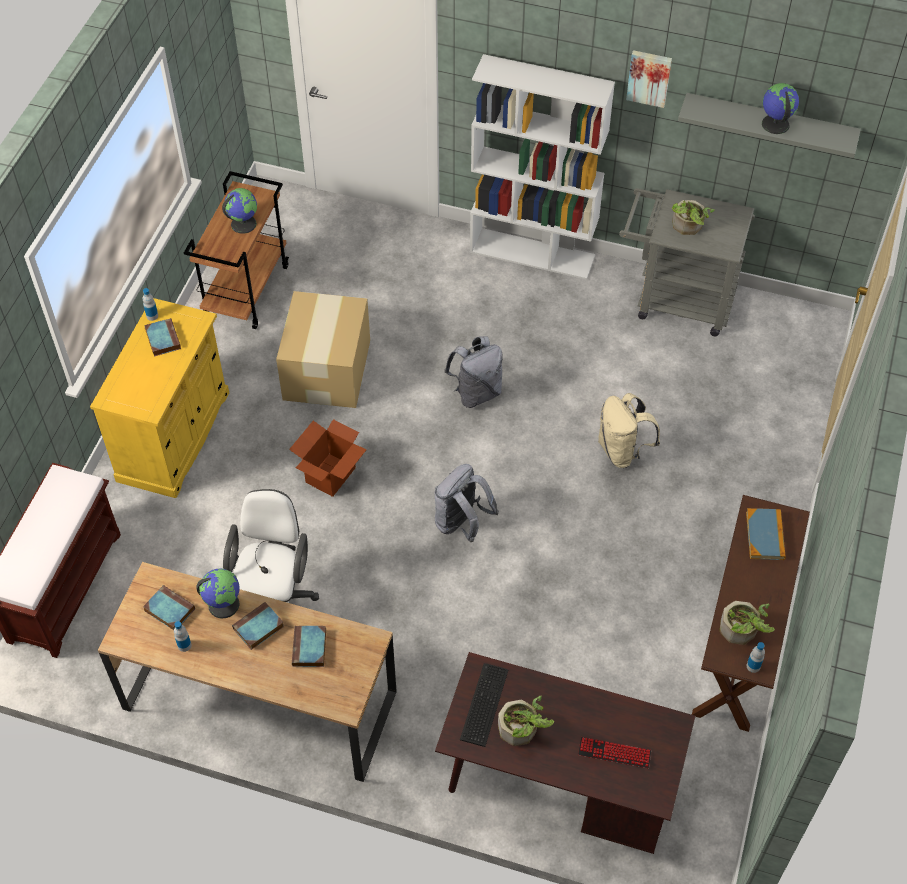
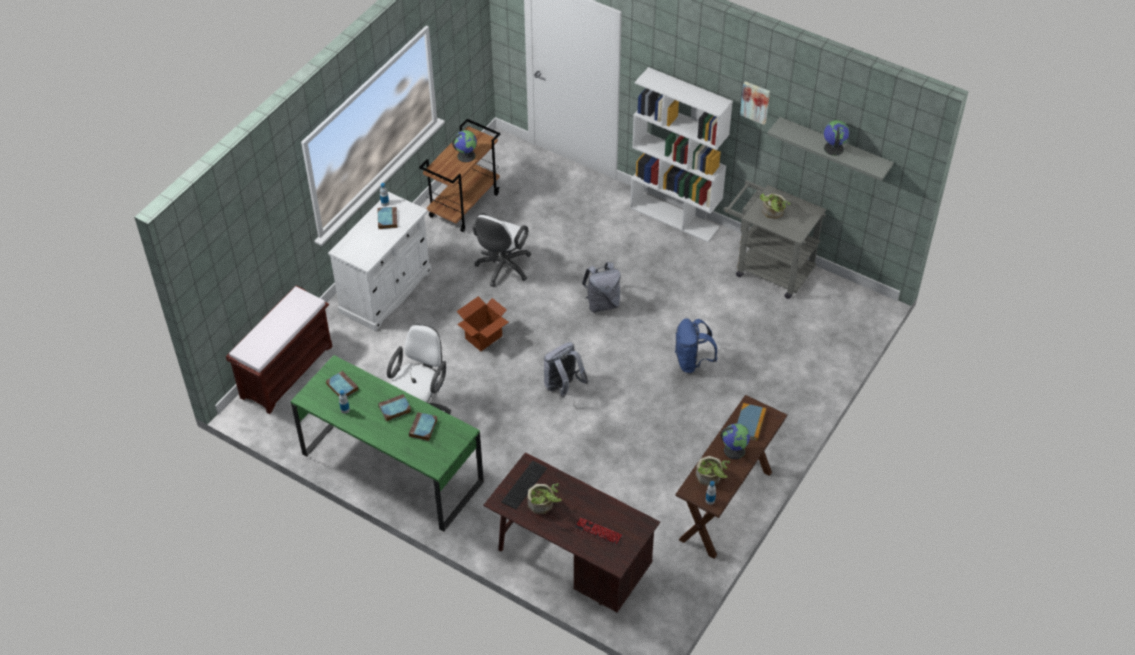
camera: 15 degrees right, 5 degrees down
(174, 436) = (386, 291): yellow cabinet -> white cabinet
(223, 604) = (377, 390): globe -> globe (734, 450)
(260, 700) = (392, 468): brown desk -> green desk
(326, 371) = (502, 269): cardboard box -> white office chair
(622, 451) = (692, 362): beige backpack -> blue backpack

